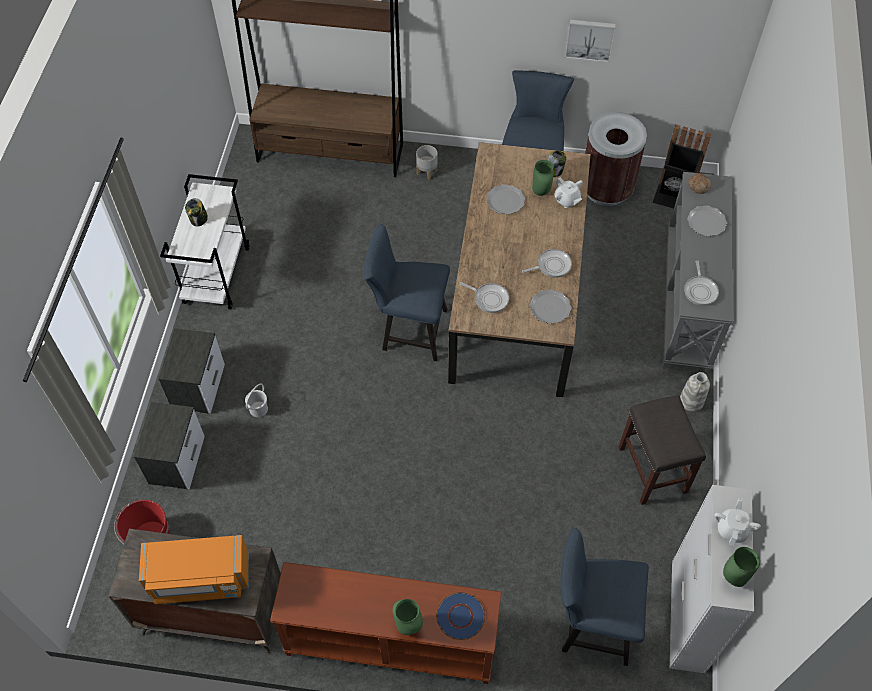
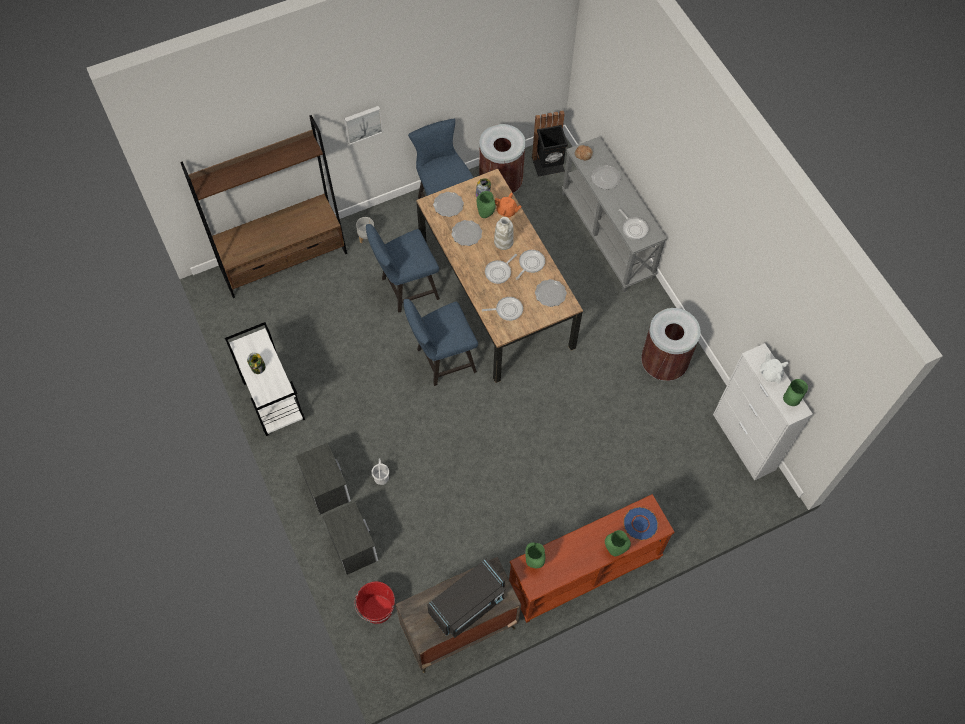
camera: 35 degrees left, 5 degrees up
(200, 578) = (467, 604): orange microwave -> black microwave
(308, 580) = (534, 562): none -> green vase
(508, 163) = (448, 205): none -> plate
(510, 256) = (499, 272): none -> frying pan
(567, 200) = (506, 211): white teapot -> orange teapot
(589, 39) = (459, 87): picture -> picture (362, 123)
(590, 623) = (692, 483): blue chair -> blue chair (406, 289)
(653, 470) = (663, 363): grey stool -> brown trash can
(691, 402) = (656, 304): white vase -> white vase (504, 242)

